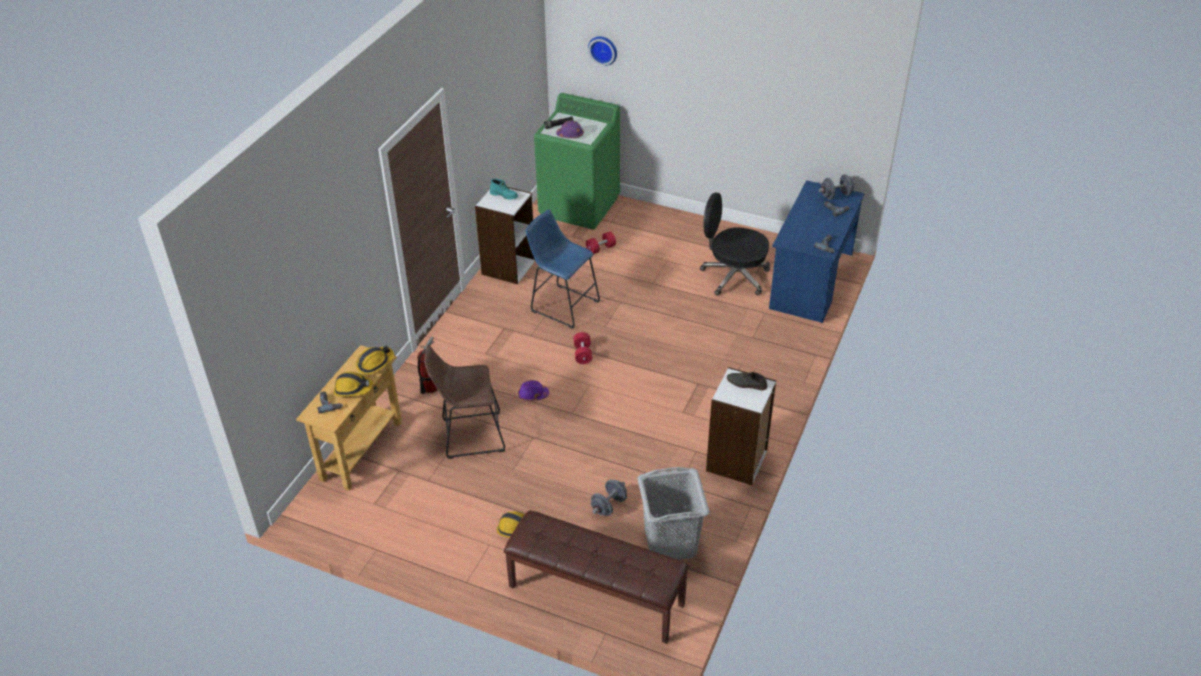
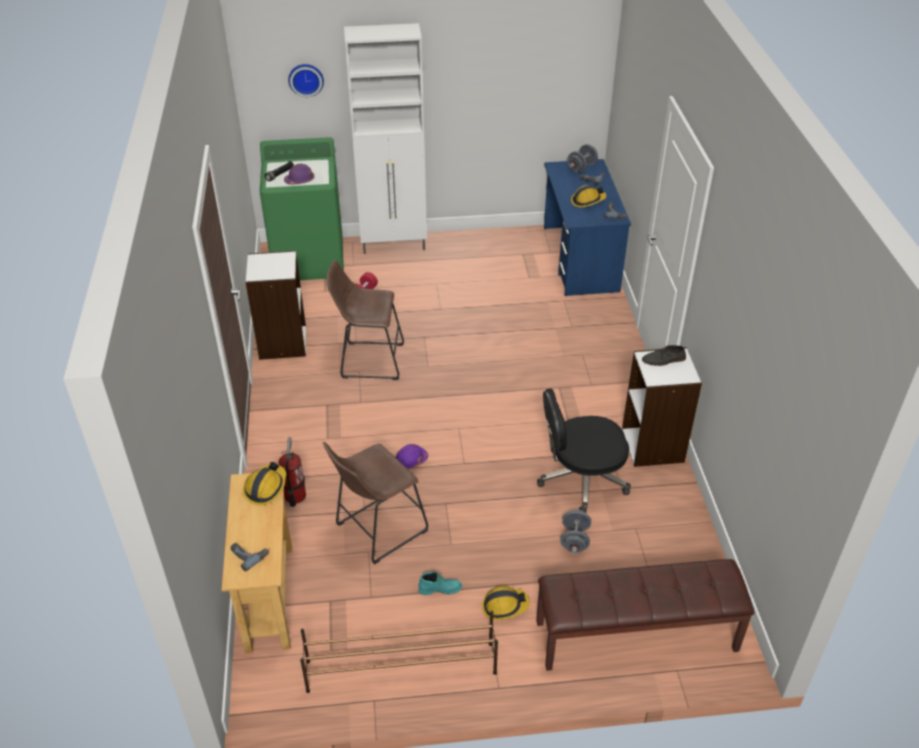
camera: 30 degrees left, 0 degrees up
(353, 389) = (263, 526): hard hat -> hard hat (587, 201)
(410, 536) = (400, 667): none -> brown shoe rack
(504, 195) = (269, 261): turquoise boot -> turquoise boot (440, 588)
(562, 305) = (368, 360): blue stool -> brown stool
(583, 354) = (428, 401): red dumbbell -> none
(658, 216) = (394, 245): none -> white cabinet
(670, 543) = (660, 551): grey laundry basket -> none
(733, 276) = (509, 277): black office chair -> black office chair (581, 480)

